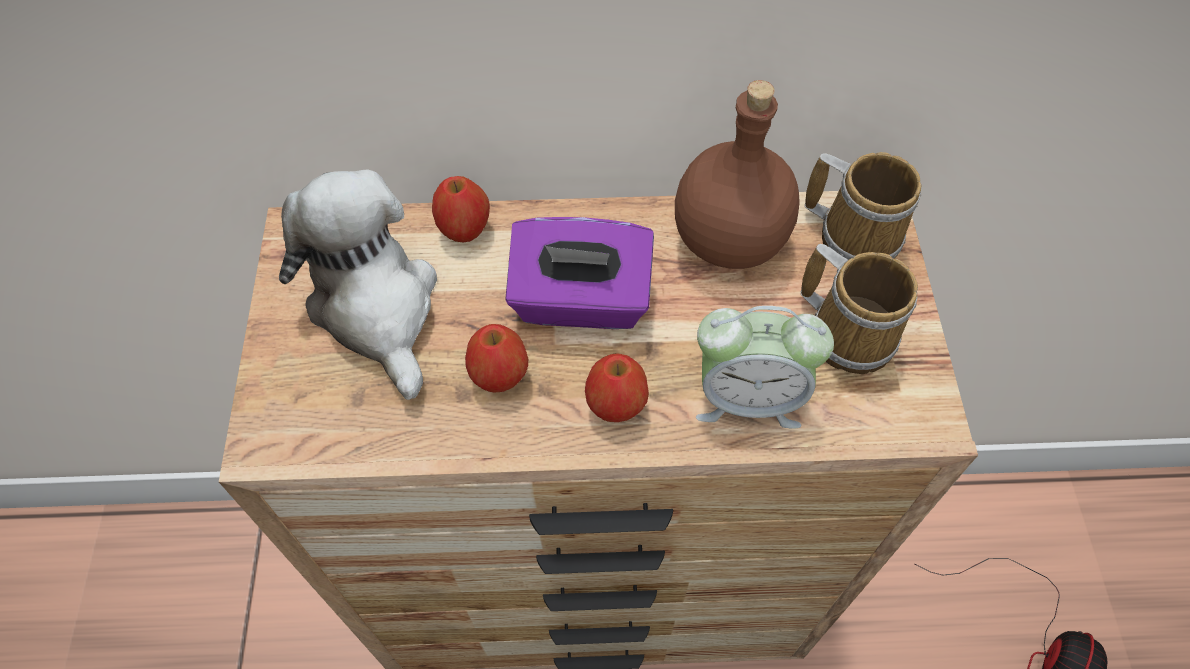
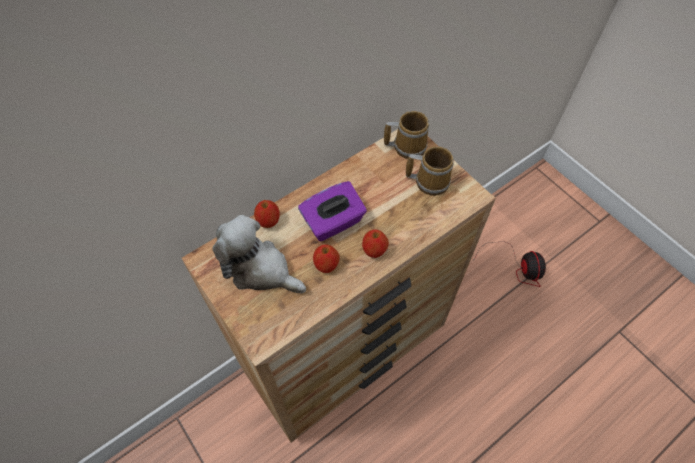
camera: 35 degrees left, 0 degrees up
(731, 241) = (368, 171): brown bottle -> none
(748, 397) = (415, 222): alarm clock -> none

